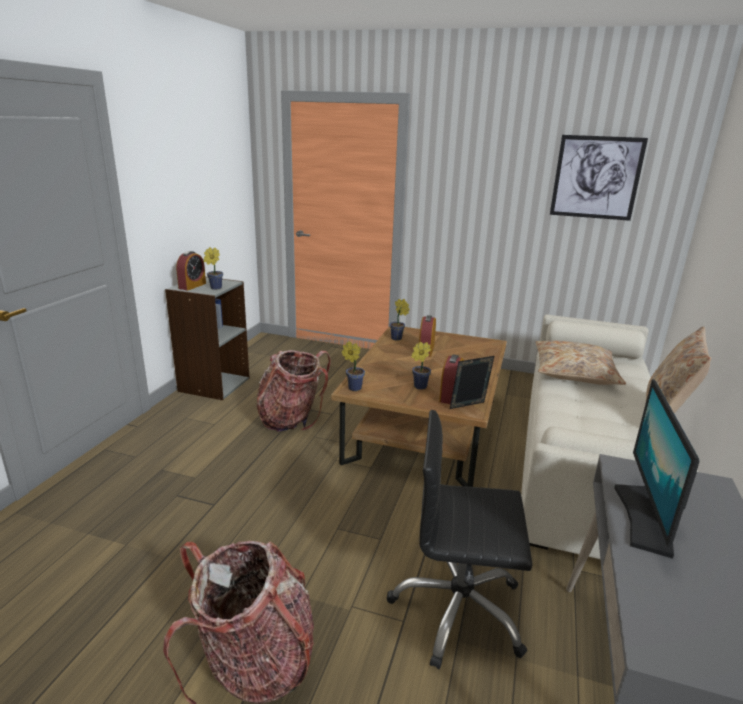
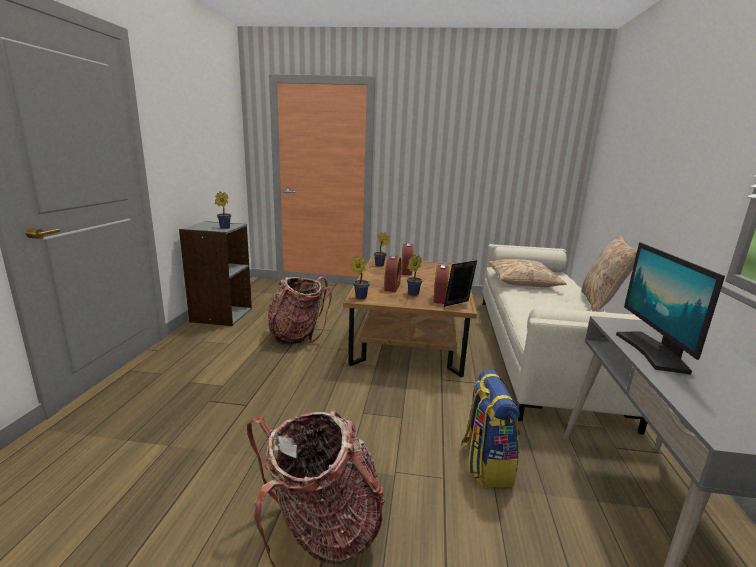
camera: 10 degrees left, 5 degrees down
(192, 286) = (203, 227): alarm clock -> alarm clock (392, 287)
(458, 610) = (485, 464): black office chair -> backpack
(596, 177) = (519, 140): picture -> none

